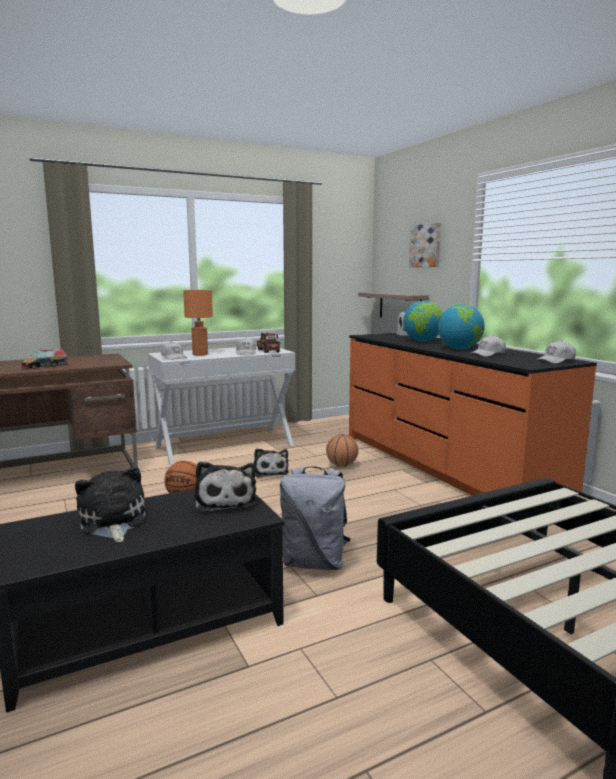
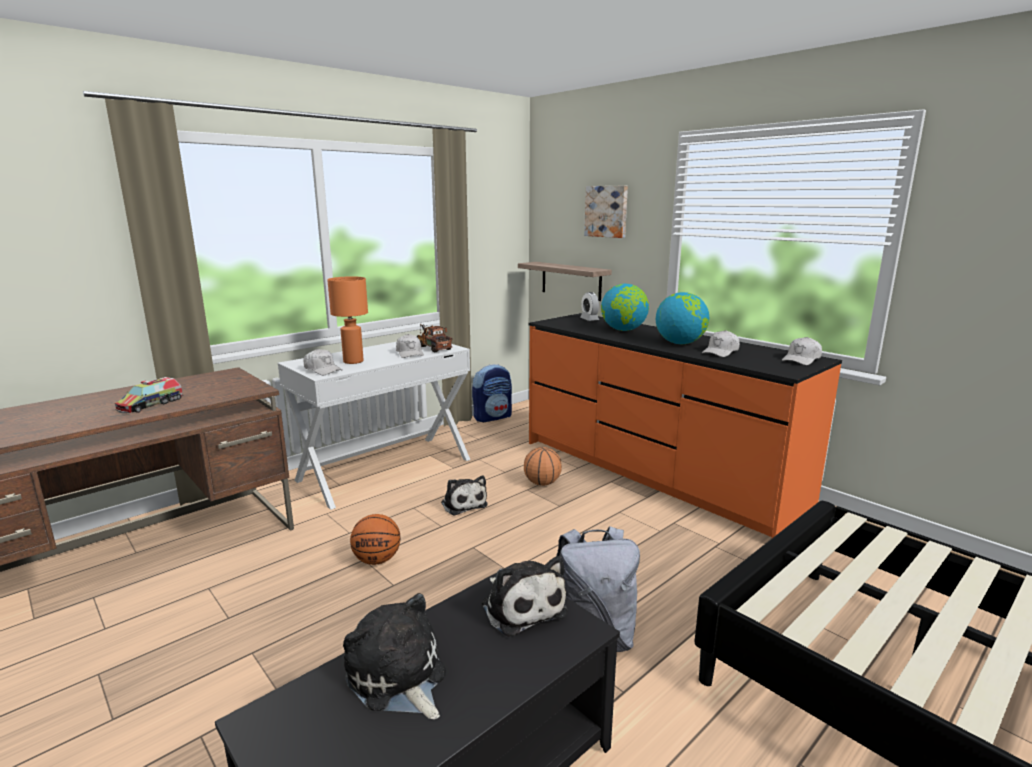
camera: 15 degrees left, 5 degrees up
(330, 421) = (493, 417): none -> backpack

